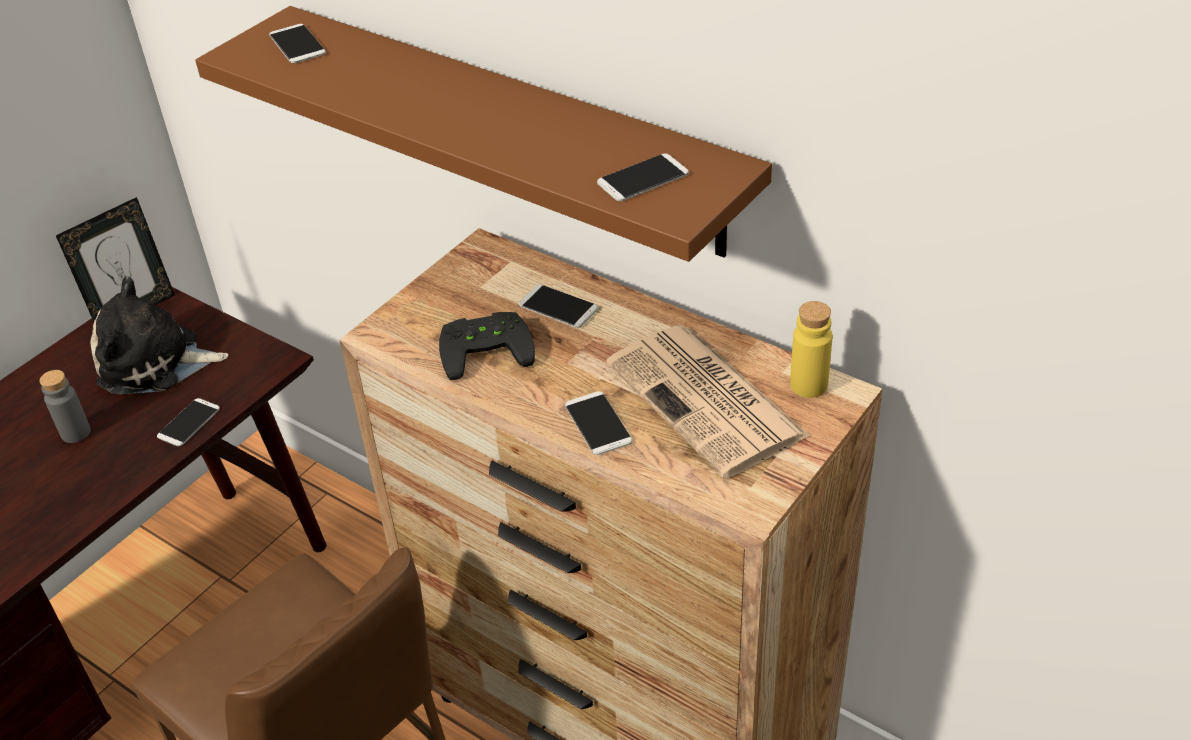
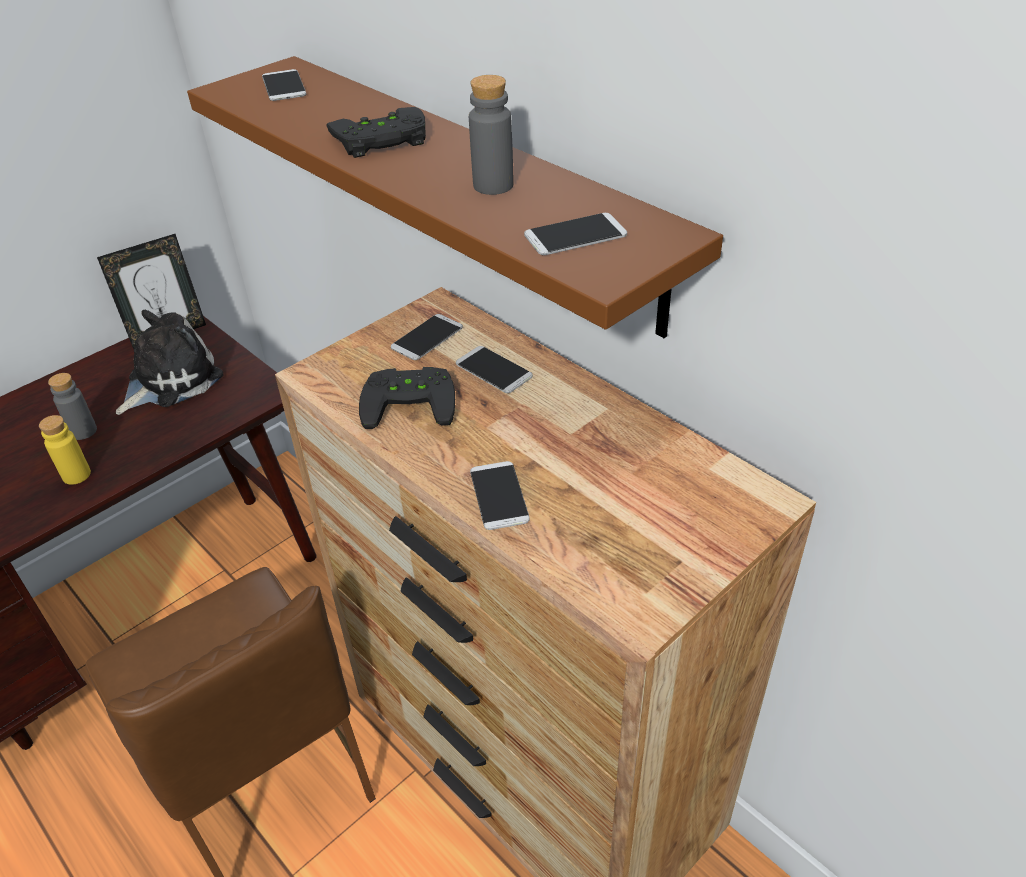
camera: 10 degrees right, 0 degrees up
(155, 363) = (170, 380): plush toy -> plush toy turned 120 degrees clockwise
(189, 423) = (179, 436): phone -> phone (427, 338)
(425, 99) = (381, 141): none -> black game controller
(551, 136) = (493, 185): none -> grey bottle
(708, 401) = (621, 488): newspaper -> none
(808, 385) = (734, 486): yellow bottle -> yellow bottle (76, 475)

